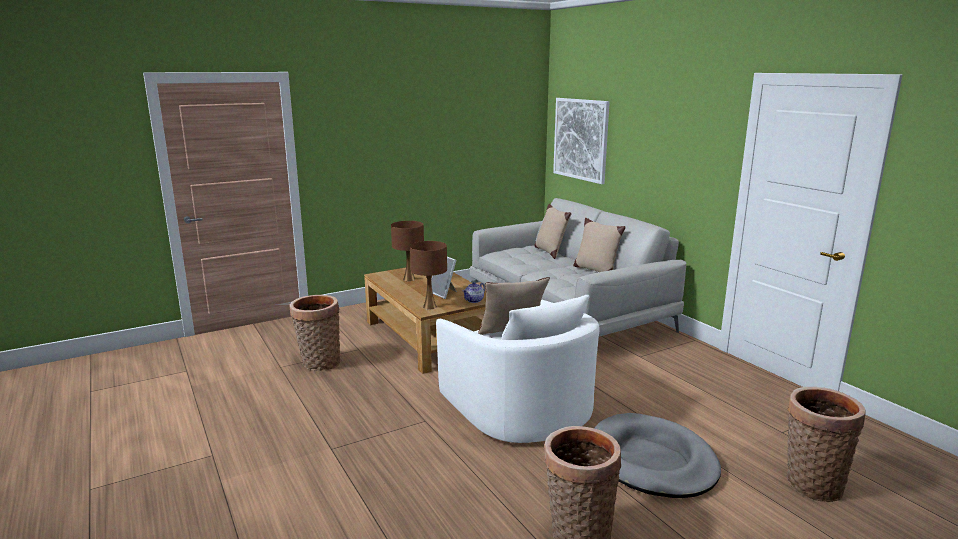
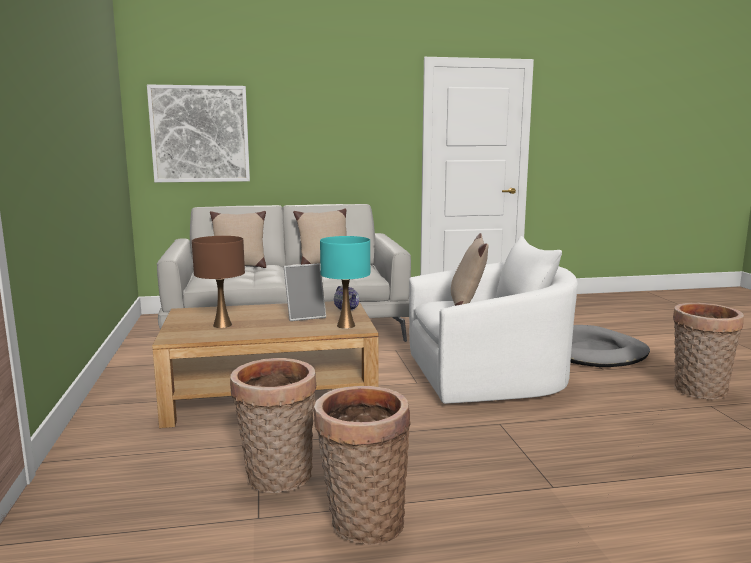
camera: 70 degrees left, 5 degrees down
(429, 306) = (345, 325): brown table lamp -> turquoise table lamp
(811, 483) = (621, 323): basket -> basket (362, 523)

